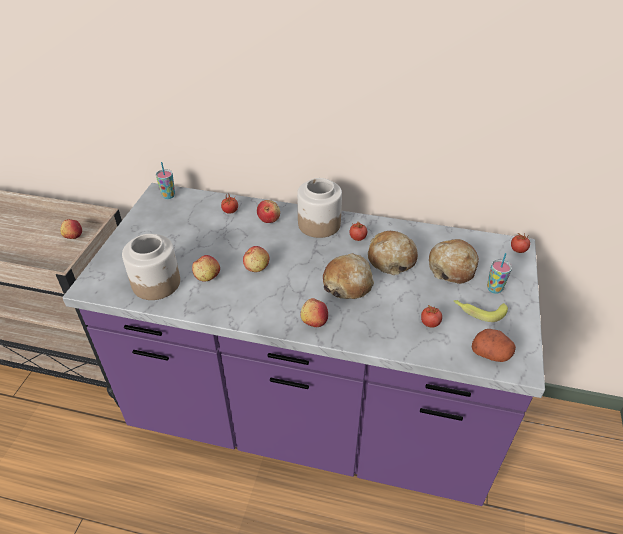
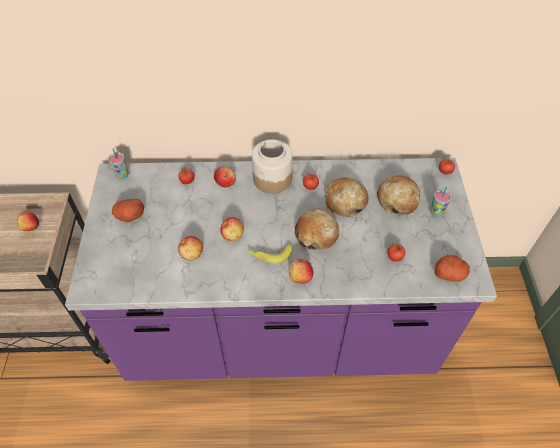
camera: 15 degrees left, 10 degrees up
(156, 283) = (148, 271): jar -> none
(160, 231) = (129, 216): none -> potato
(478, 311) = (429, 237): banana -> banana (269, 254)

